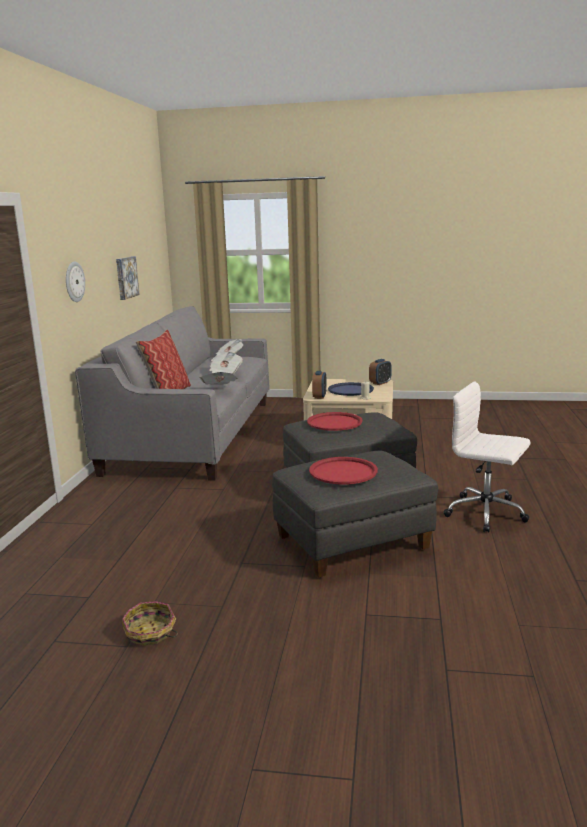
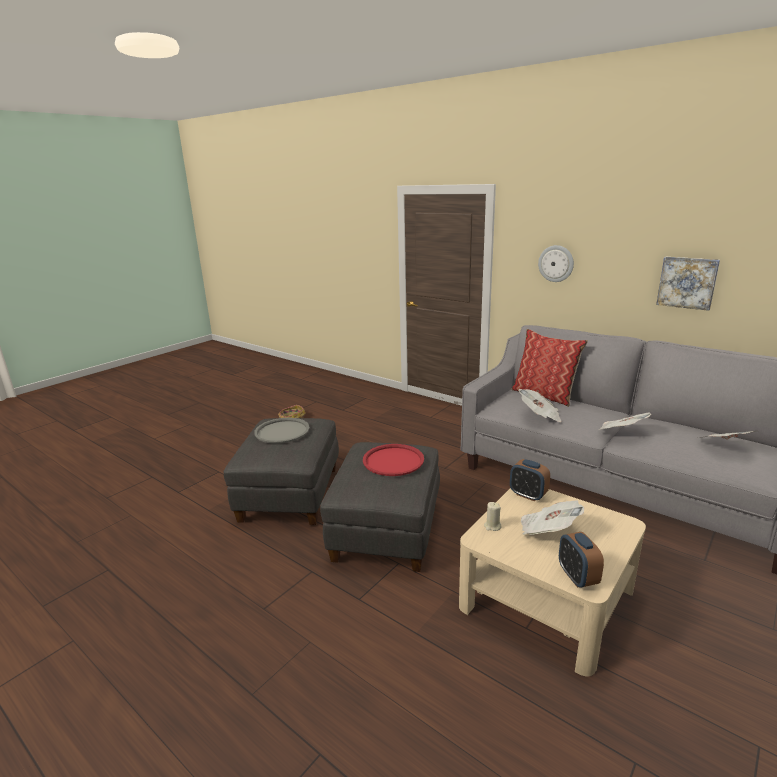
camera: 120 degrees right, 5 degrees up
(343, 472) = (282, 431): red tray -> grey tray
(350, 390) = (548, 530): blue tray -> newspaper
(487, 513) = (236, 590): white office chair -> none

